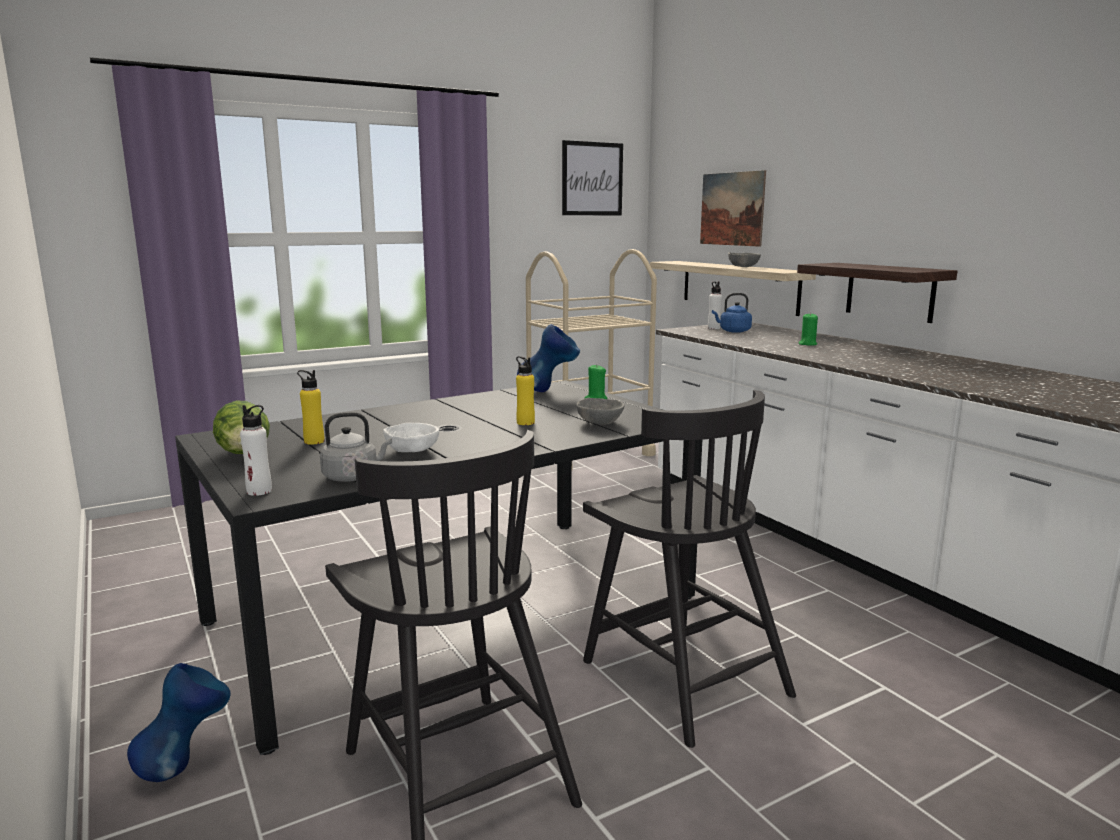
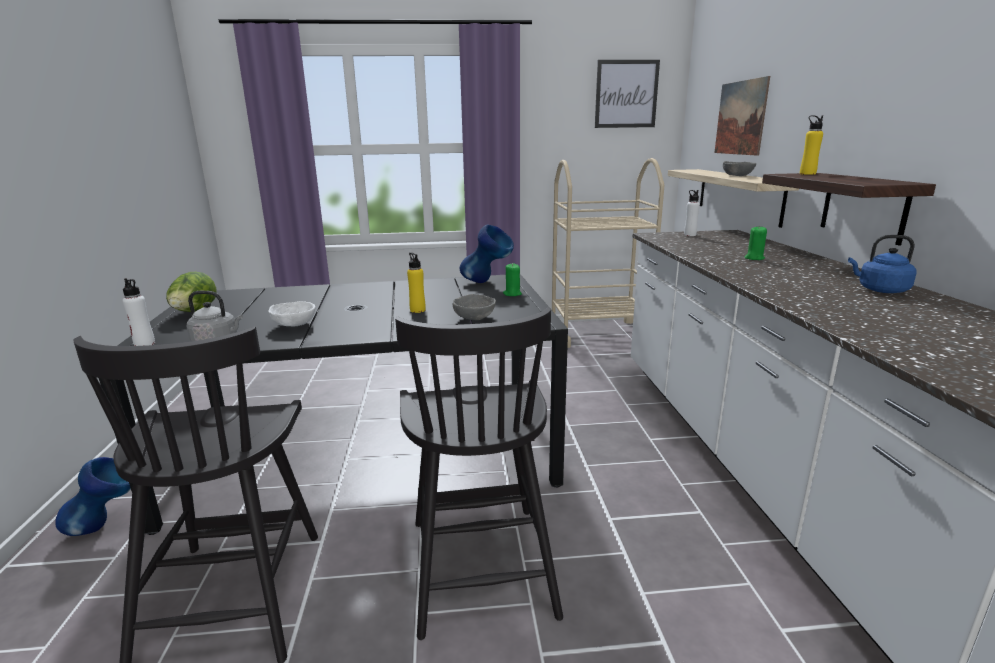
camera: 25 degrees right, 5 degrees up
(314, 441) = (252, 307): yellow bottle -> yellow bottle (807, 174)
(733, 331) = (702, 239): blue kettle -> blue kettle (880, 290)

